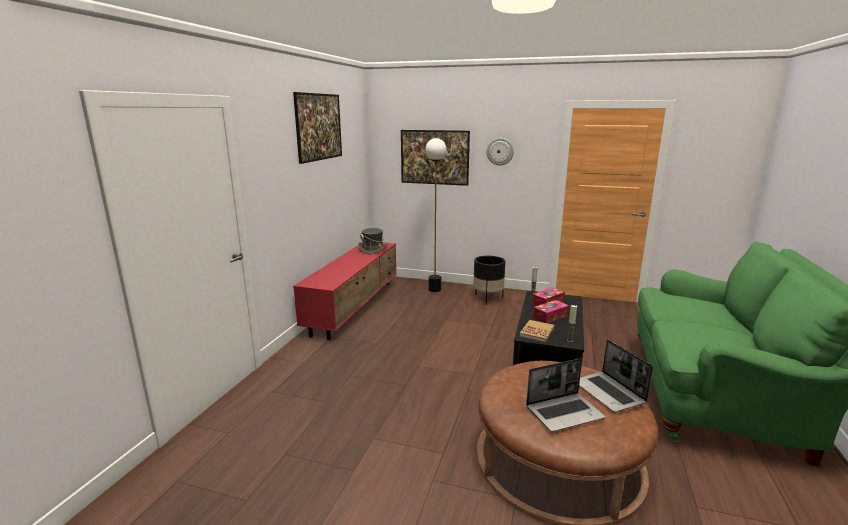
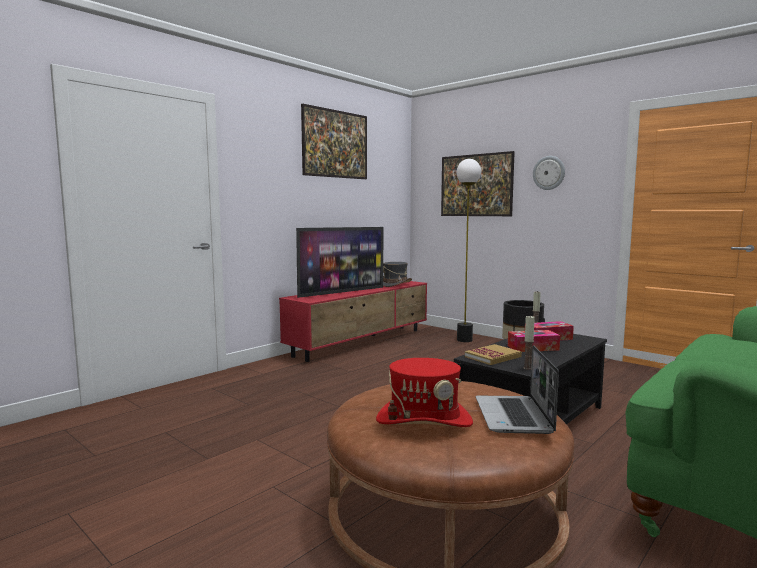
camera: 25 degrees right, 10 degrees down
(341, 268) = (342, 292): none -> television
(564, 412) = (424, 420): laptop -> red hat

